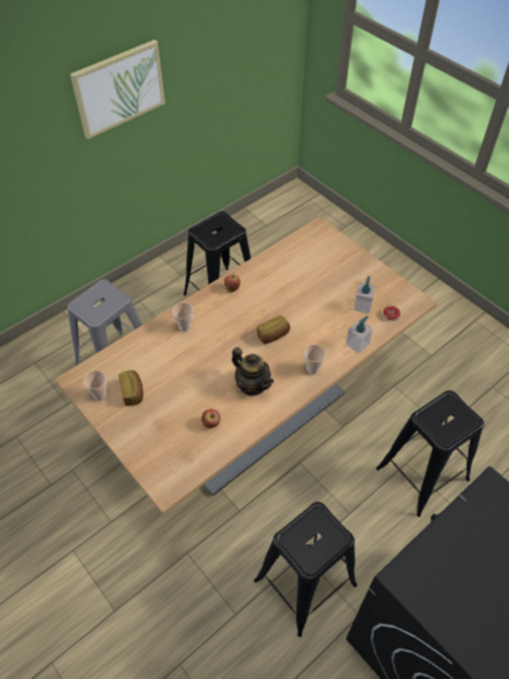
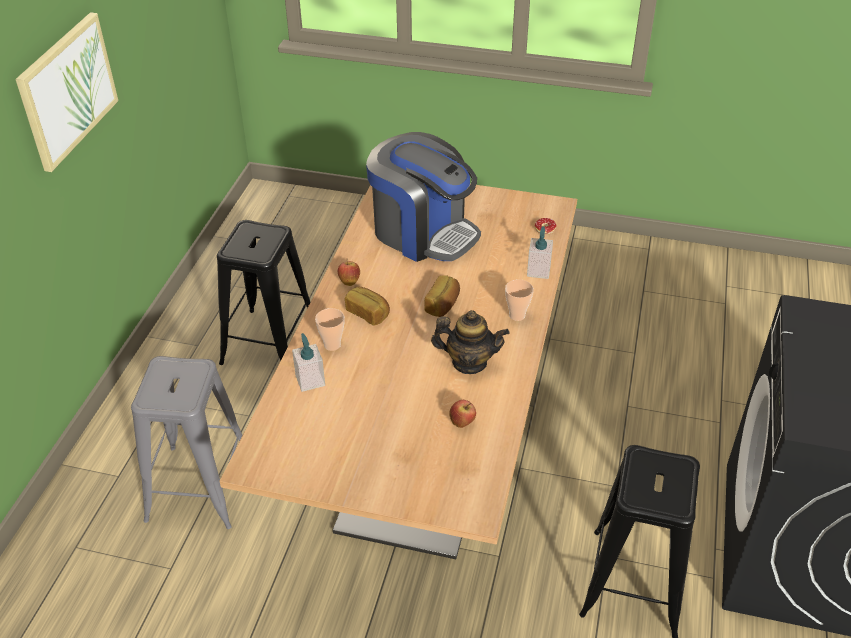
camera: 35 degrees left, 10 degrees down
(100, 395) = (299, 466): cup -> none
(133, 392) = (338, 441): bread -> bread (368, 313)
(307, 277) = (423, 233): none -> coffee machine
(362, 306) = (508, 234): soap dispenser -> soap dispenser (310, 380)
(422, 473) = (652, 406): black stool -> none

